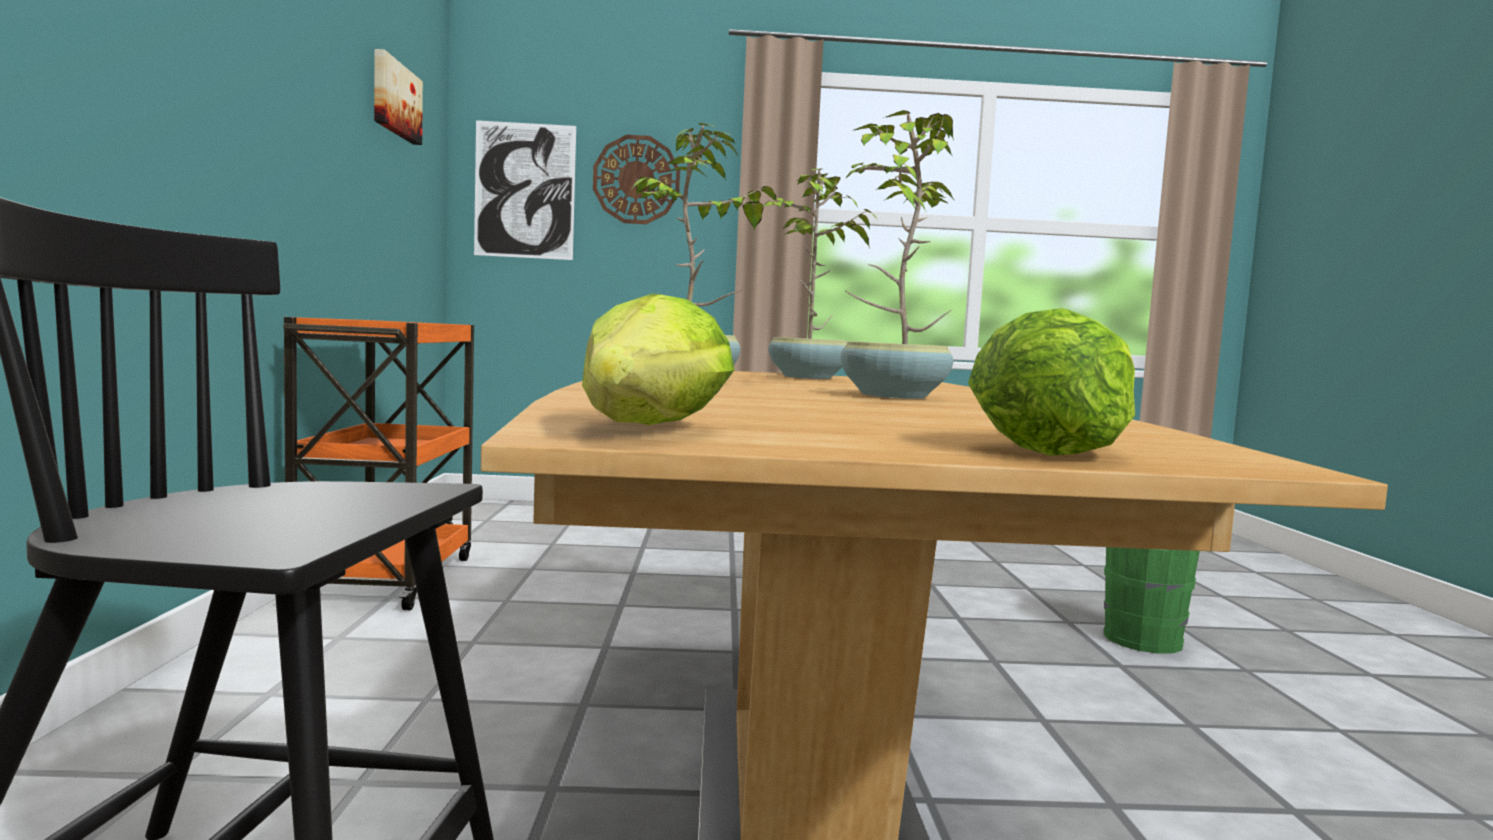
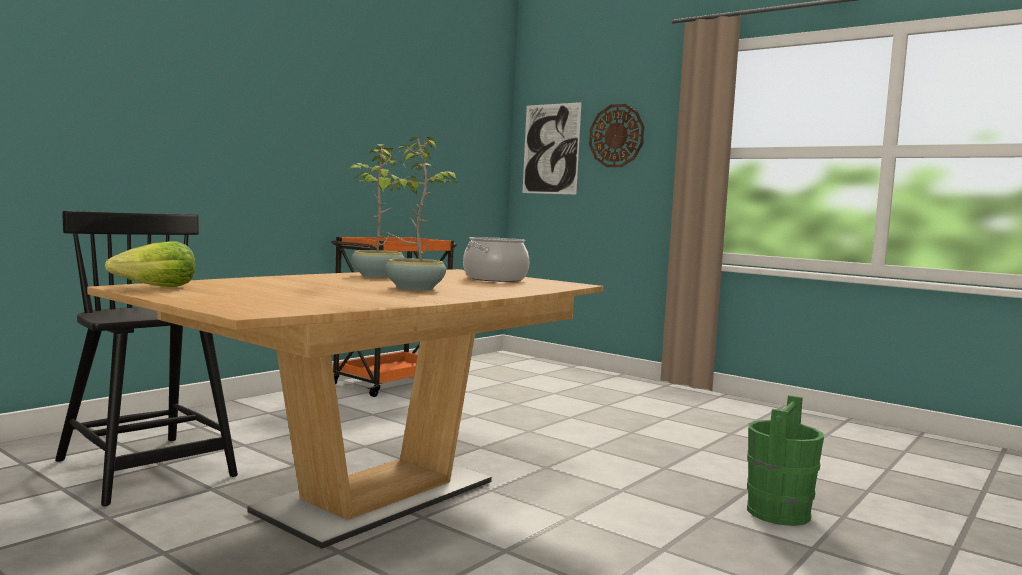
camera: 40 degrees right, 0 degrees up
(394, 99) = (449, 106): picture -> none
(807, 377) = (495, 279): potted plant -> cooking pot
(1054, 448) = (229, 303): lettuce -> none

